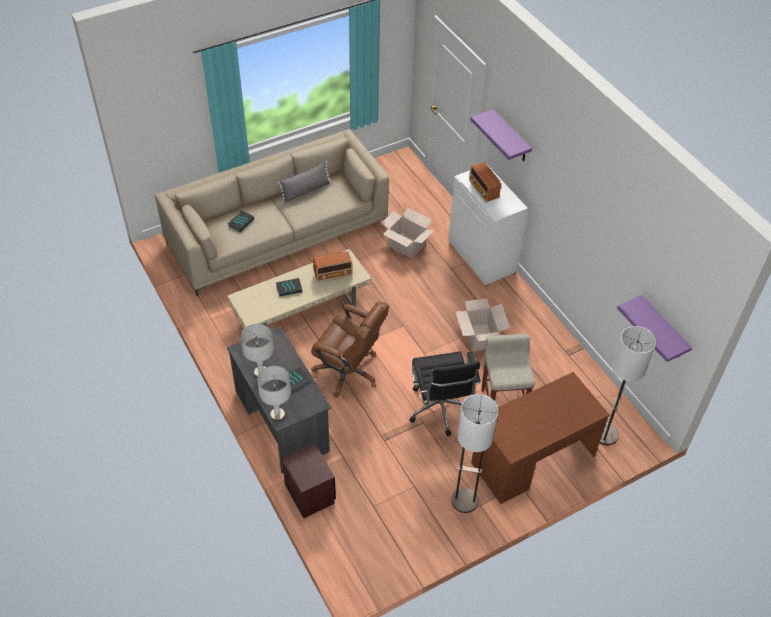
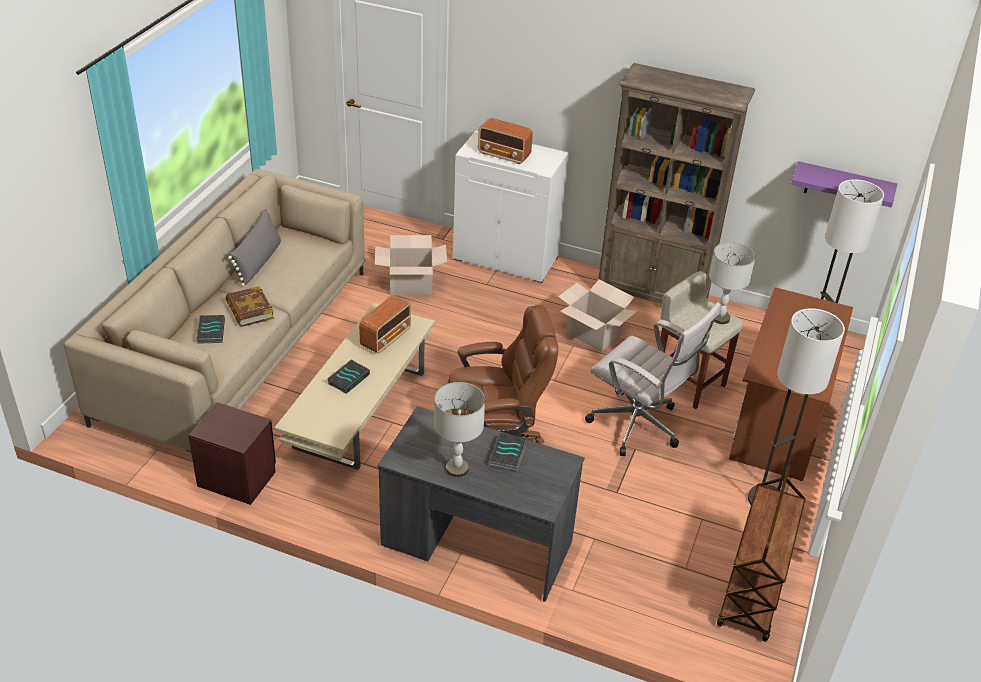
camera: 40 degrees left, 10 degrees down
(272, 219) = (249, 310): none -> book
(277, 415) = (534, 503): grey table lamp -> grey table lamp (720, 318)
(310, 494) = (603, 602): brown nightstand -> brown nightstand (237, 478)
(394, 544) = (753, 592): none -> brown cart
(440, 411) = (639, 427): black office chair -> white office chair
(511, 137) = (517, 69): purple shelf -> none
(547, 333) = (652, 296): none -> brown bookcase

